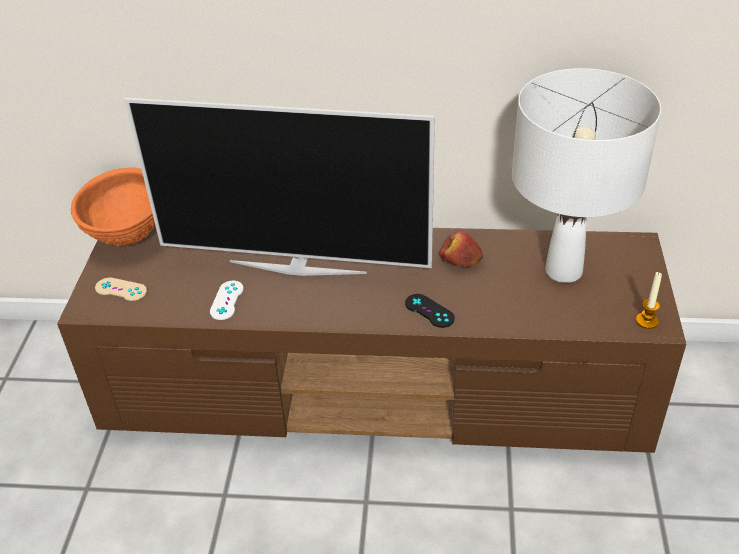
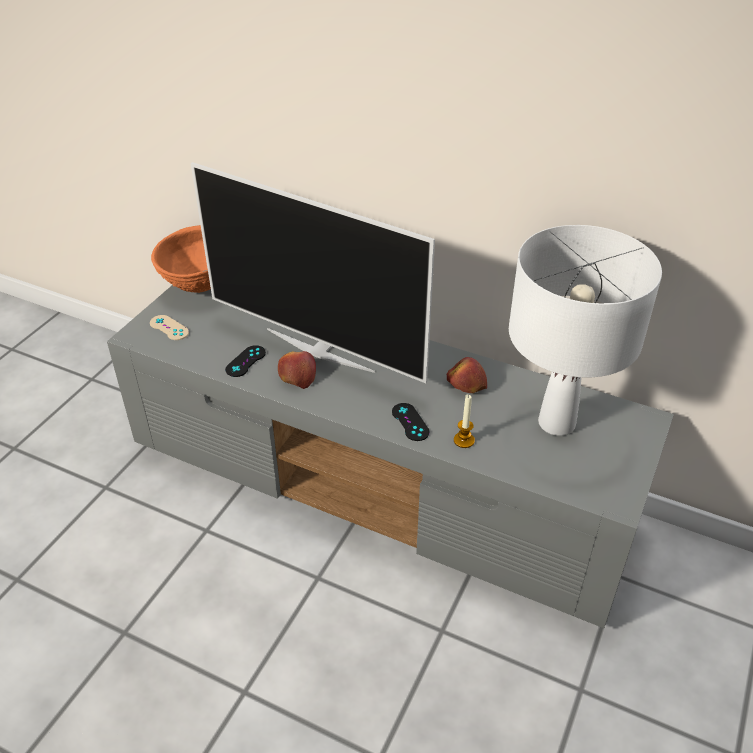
camera: 20 degrees right, 0 degrees up
(227, 300) = (245, 361): white game controller -> black game controller
(290, 299) = (297, 376): none -> apple
(378, 389) = (380, 483): brown tv stand -> grey tv stand
(647, 321) = (610, 494): candle -> candle (464, 440)

